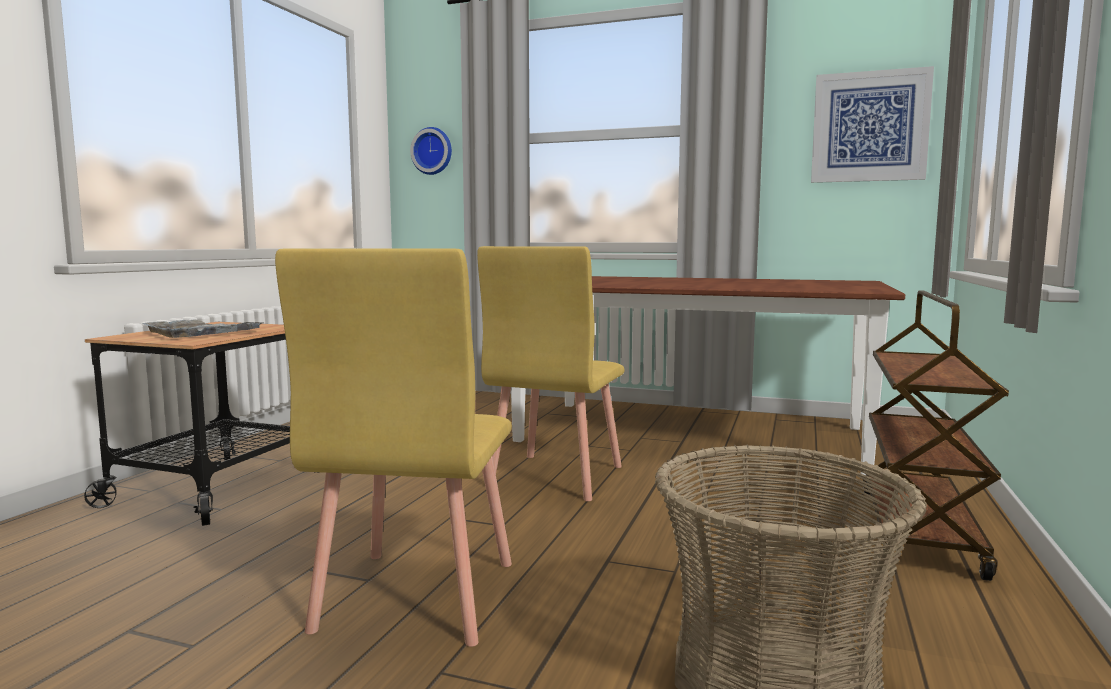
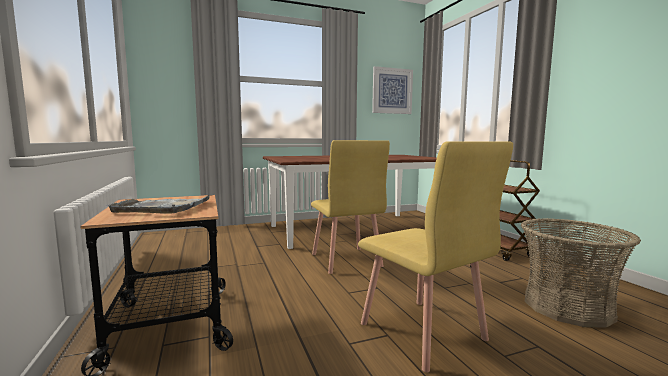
camera: 40 degrees left, 0 degrees up
(433, 151) = (166, 79): wall clock -> none

